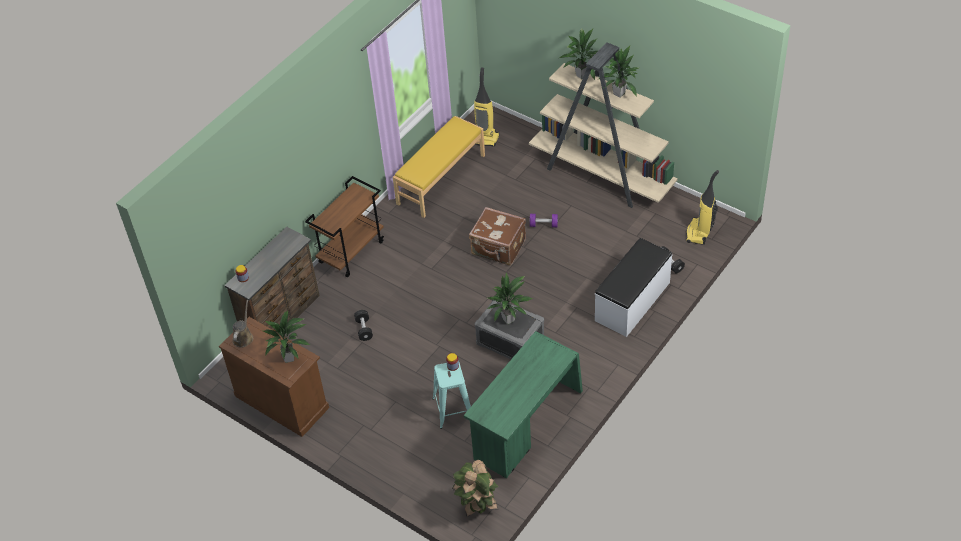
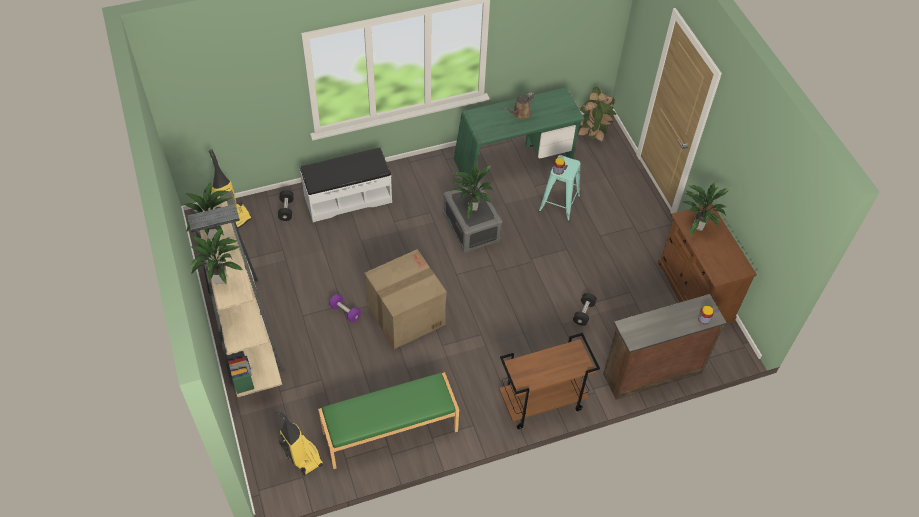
camera: 150 degrees left, 5 degrees up
(243, 337) = (729, 269): brown watering can -> brown watering can (520, 114)
(440, 179) = (390, 432): yellow bench -> green bench
(498, 248) = (405, 315): brown suitcase -> cardboard box

